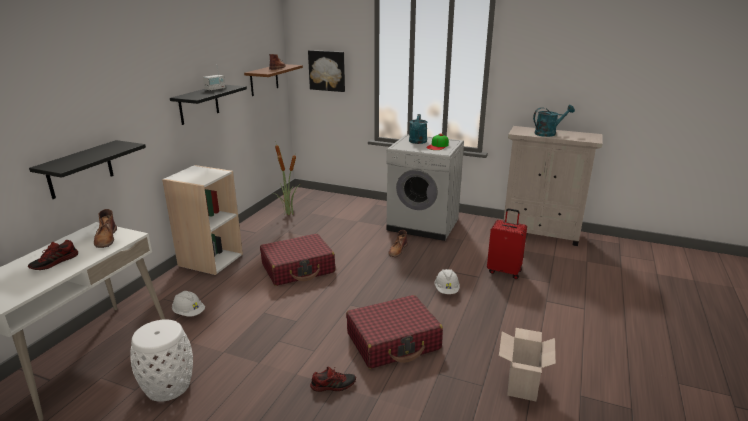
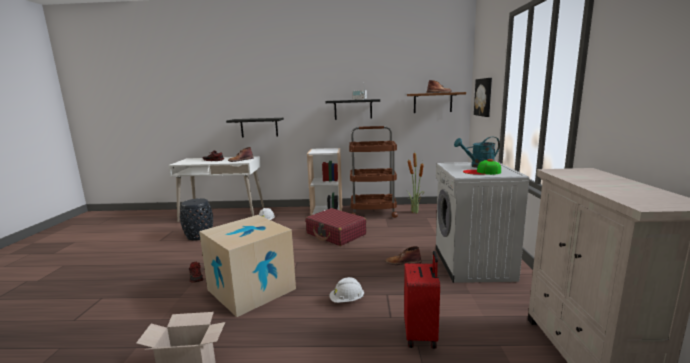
camera: 70 degrees right, 10 degrees down
(168, 386) = (199, 236): white stool -> black stool
(257, 233) = (373, 212): none -> brown cart
(393, 341) = (251, 289): red suitcase -> cardboard box
(548, 133) = (601, 181): turquoise watering can -> none

